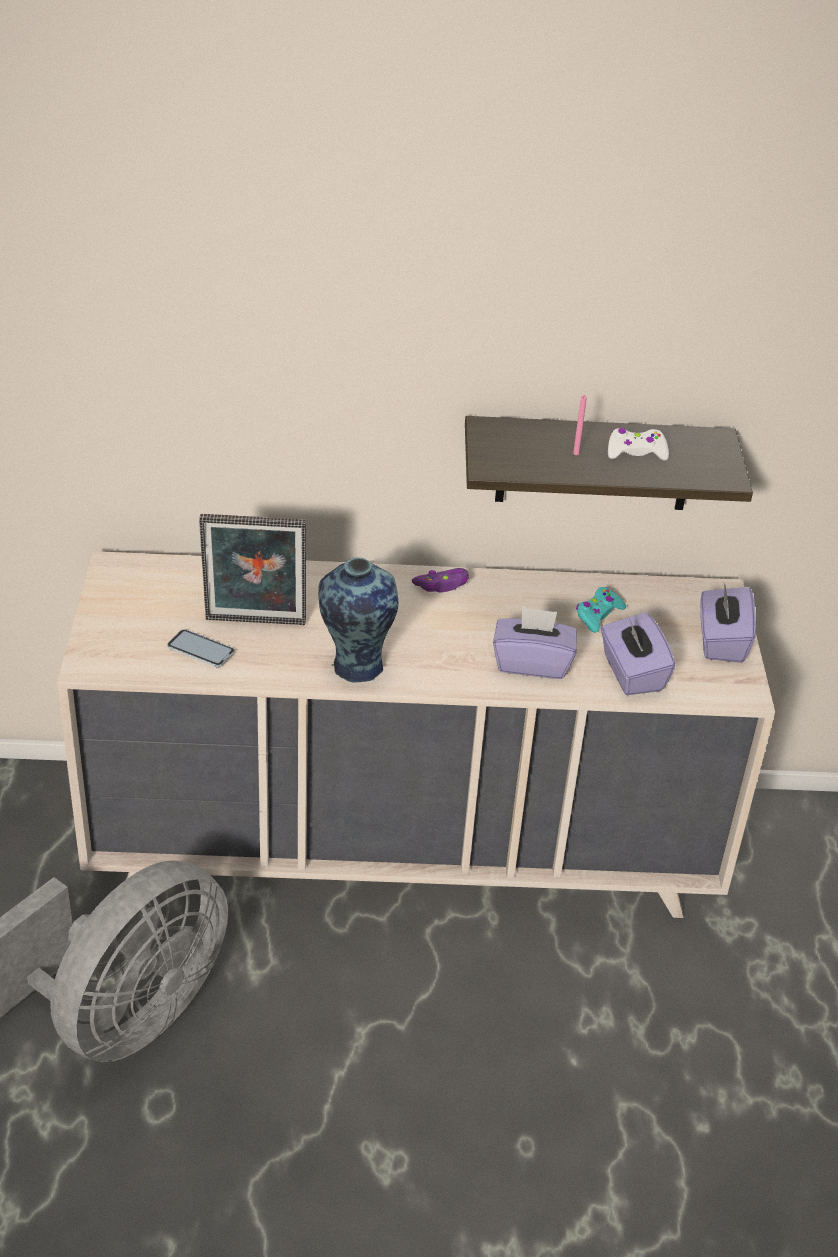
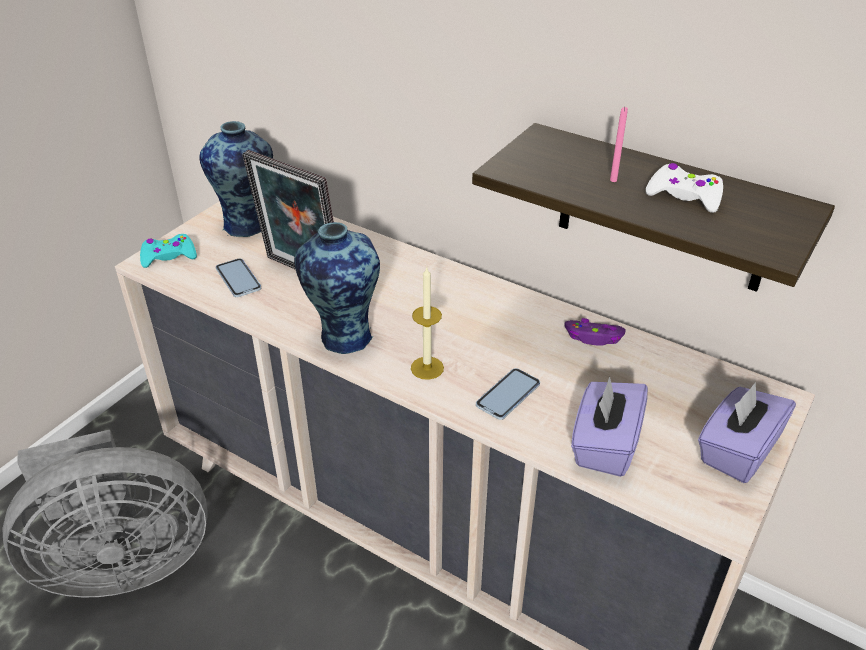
camera: 35 degrees right, 0 degrees up
(148, 594) = (248, 226): none -> vase
(442, 585) = (489, 295): purple game controller -> purple game controller (593, 337)
(450, 666) = (427, 368): none -> candle
(532, 663) = (508, 395): purple tissue box -> phone
(598, 615) = (618, 373): turquoise game controller -> turquoise game controller (168, 256)

